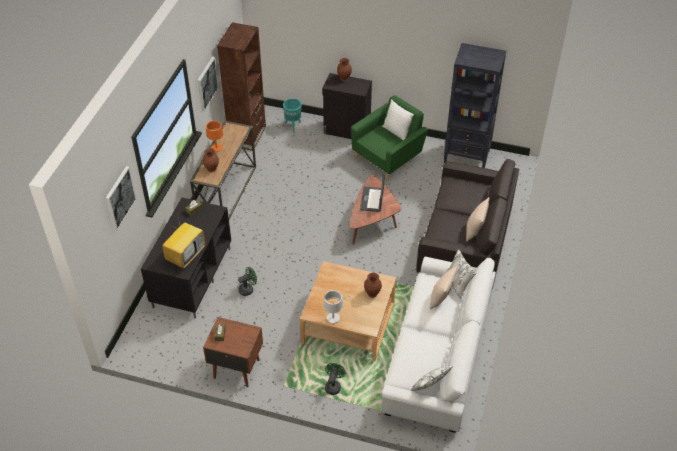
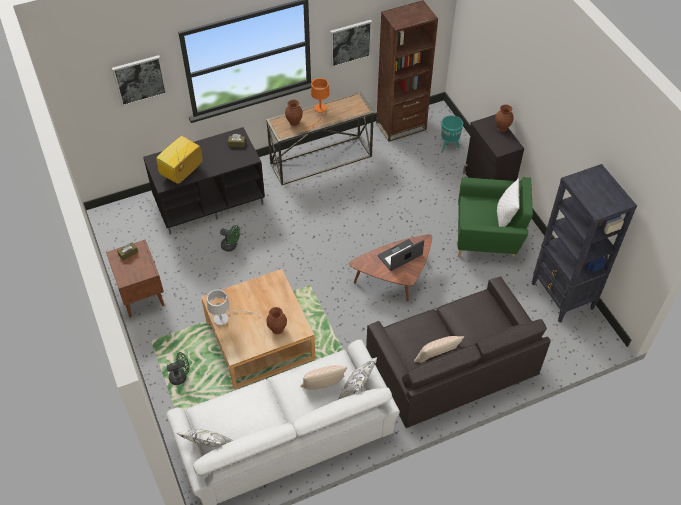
camera: 50 degrees right, 5 degrees up
(186, 255) = (182, 173): television -> television turned 135 degrees clockwise

